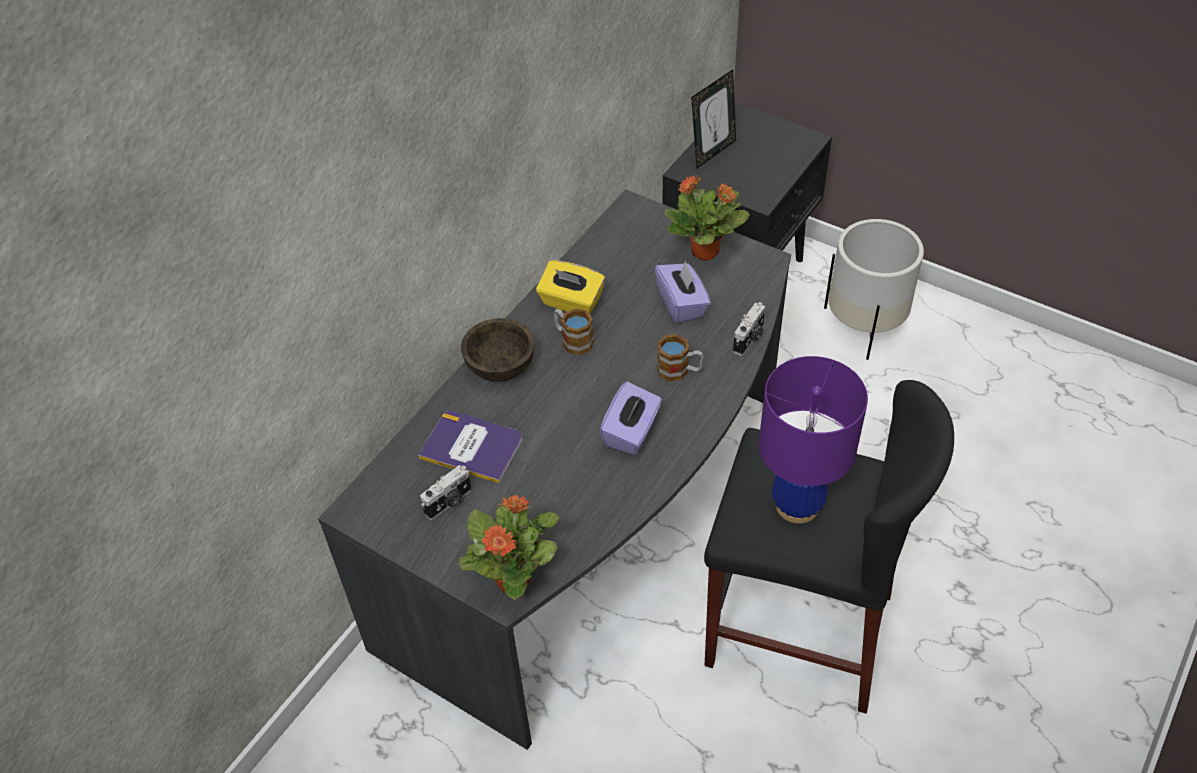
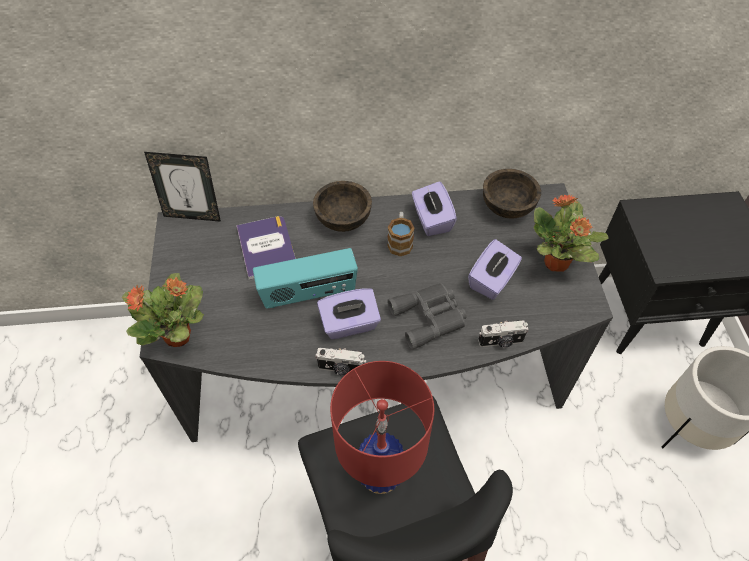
camera: 50 degrees right, 5 degrees up
(449, 502) = (214, 264): camera -> camera (341, 369)
(565, 444) = (309, 294): none -> radio
(571, 303) = (431, 220): yellow tissue box -> purple tissue box
(611, 242) = (507, 206): none -> brown bowl
(679, 371) = (430, 317): mug -> grey binoculars
(712, 152) = (675, 213): picture frame -> picture frame (193, 215)
(796, 505) = (380, 473): purple table lamp -> red table lamp

